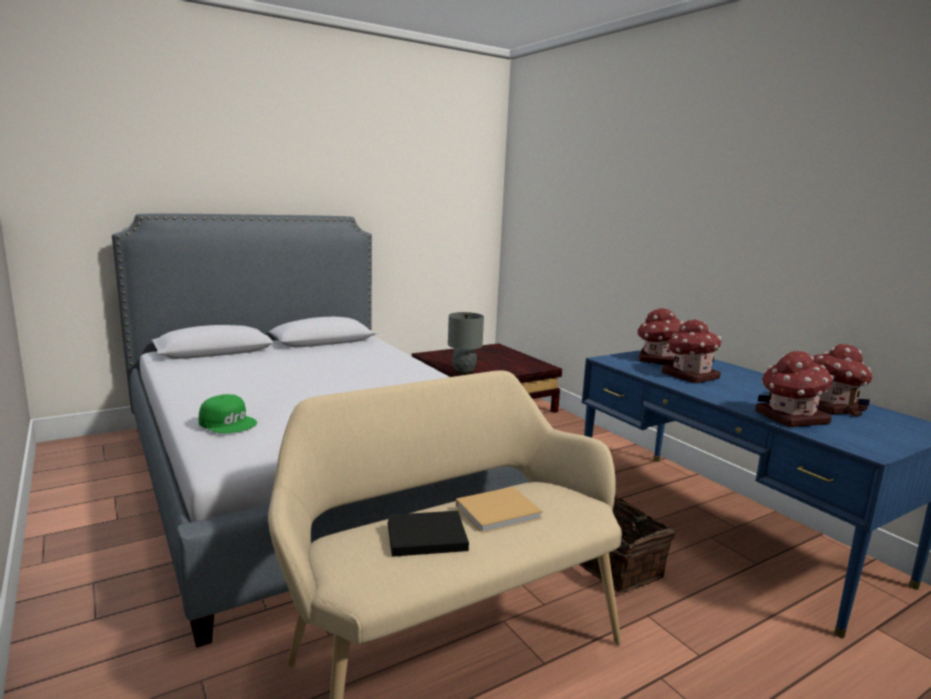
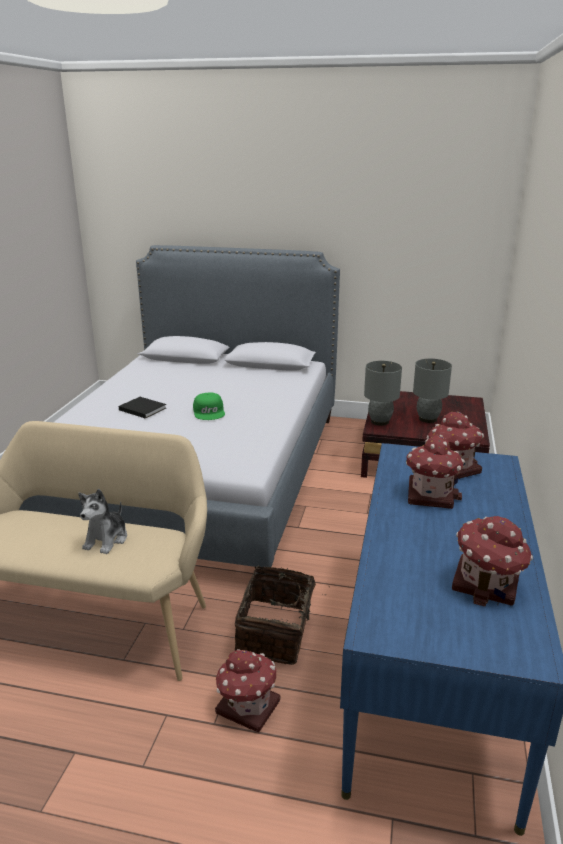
camera: 45 degrees right, 10 degrees up
(228, 422) = (84, 419): green cap -> green cap (209, 412)
(423, 536) = (43, 533): black book -> black book (141, 408)
(492, 363) = (427, 419): none -> grey table lamp
(500, 511) = (106, 539): beige book -> plush toy
(789, 418) = (396, 572): toy house -> toy house (247, 706)

